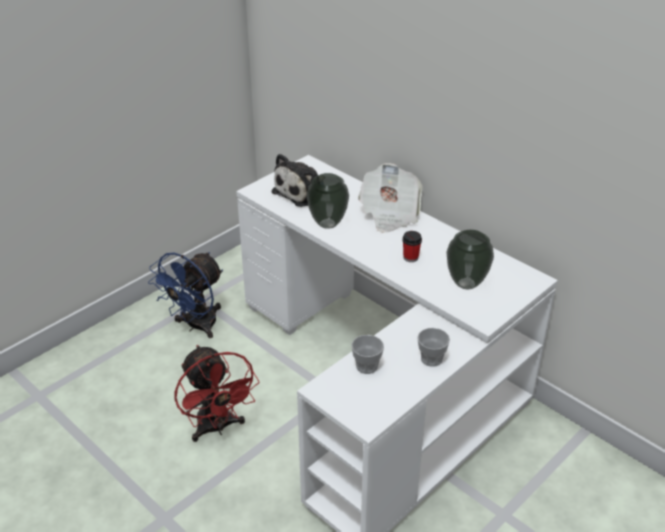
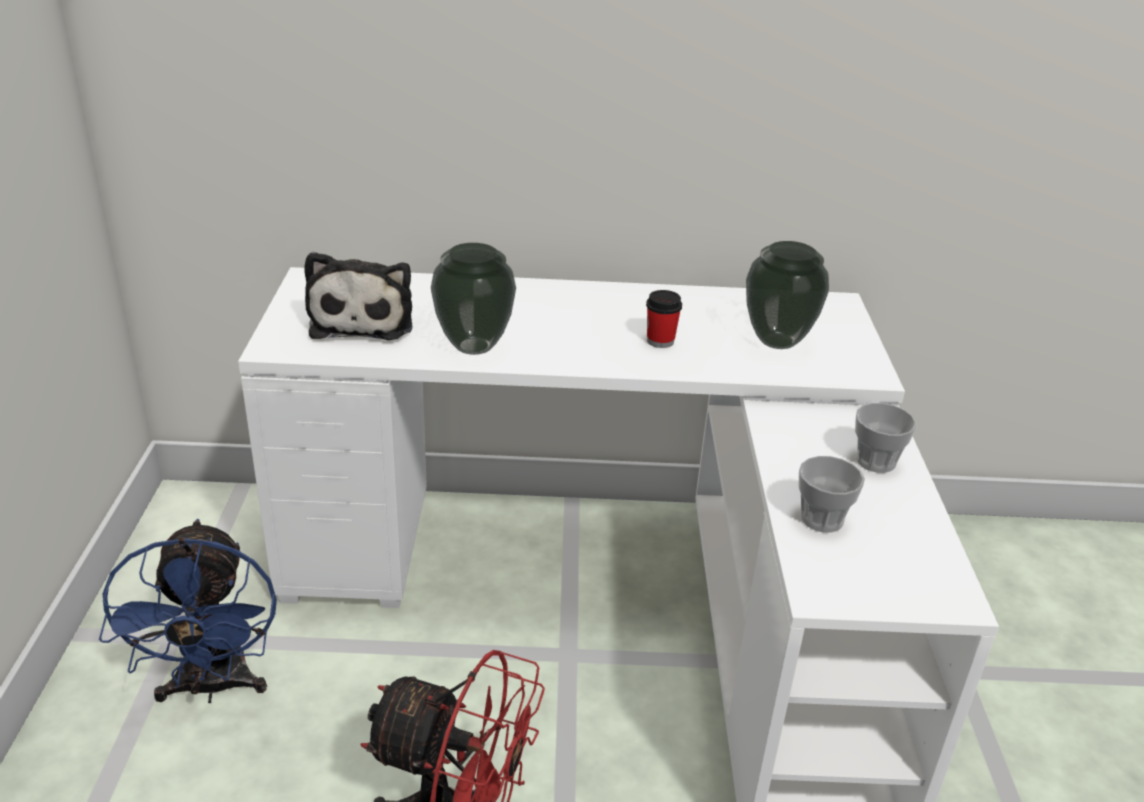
camera: 45 degrees left, 5 degrees down
(389, 214) = (542, 299): newspaper -> none

